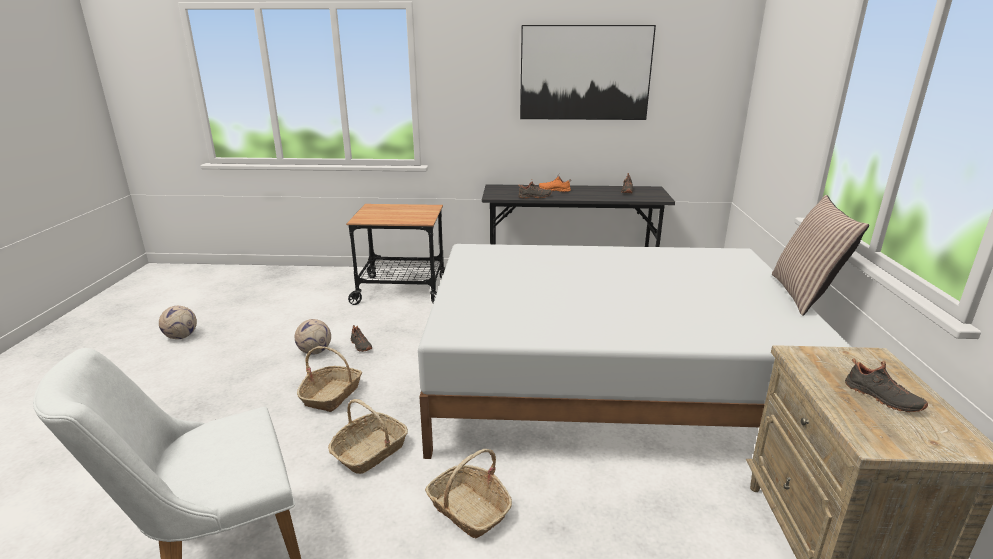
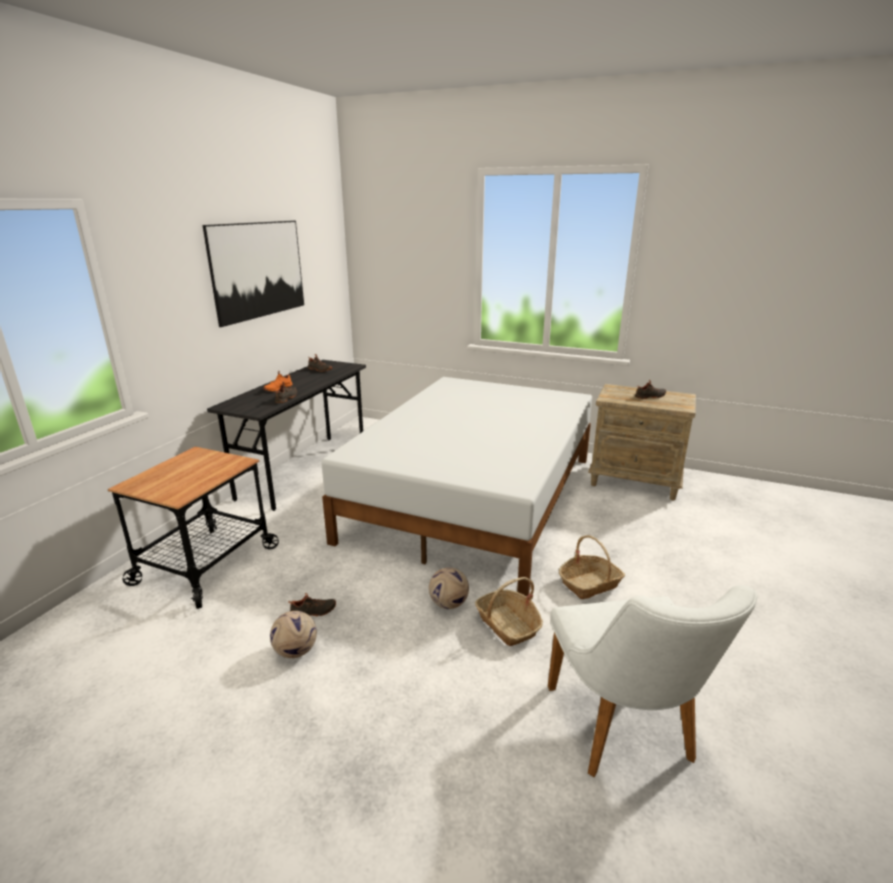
camera: 70 degrees left, 0 degrees up
(181, 336) = (98, 821): football -> football (448, 604)
(332, 395) = (402, 642): basket -> none
(804, 295) = (520, 384): pillow -> none

